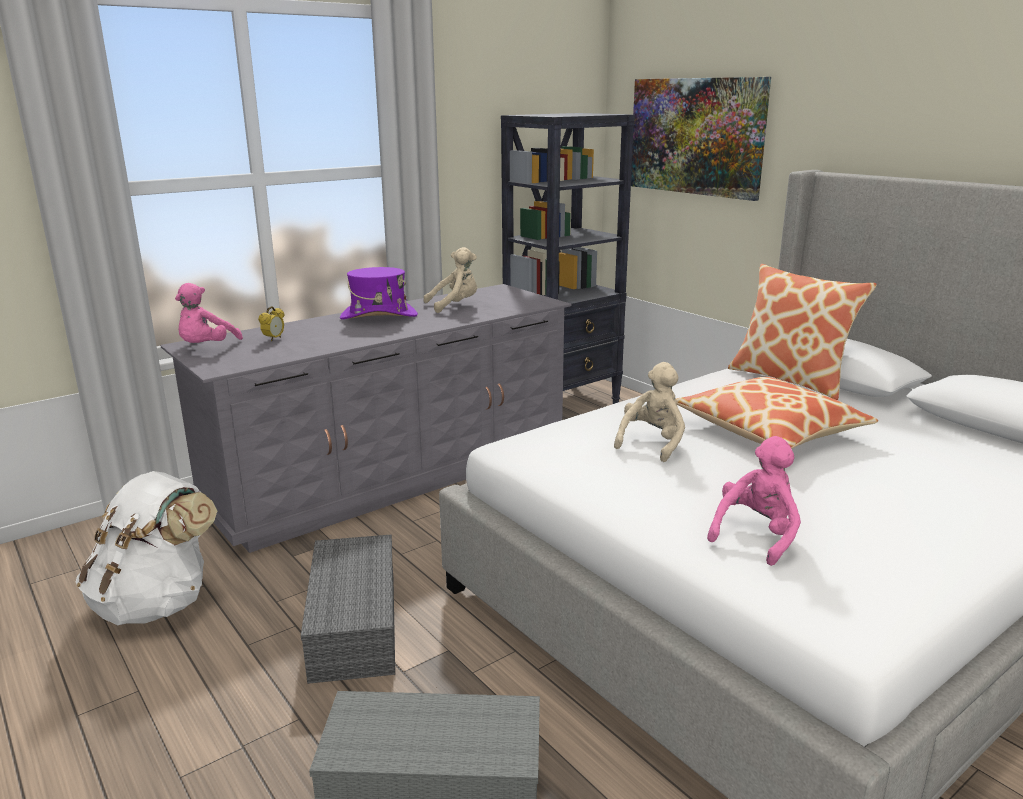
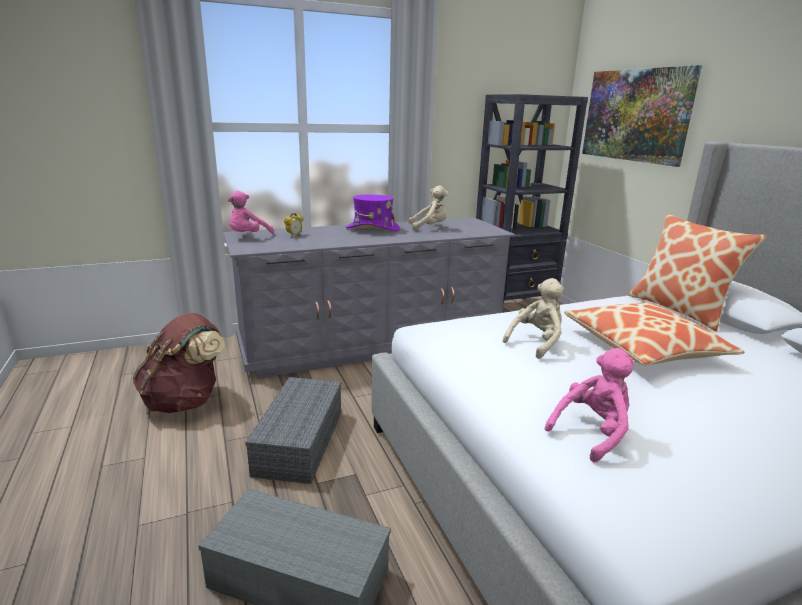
camera: 15 degrees right, 0 degrees up
(157, 603) = (185, 401): white backpack -> brown backpack

